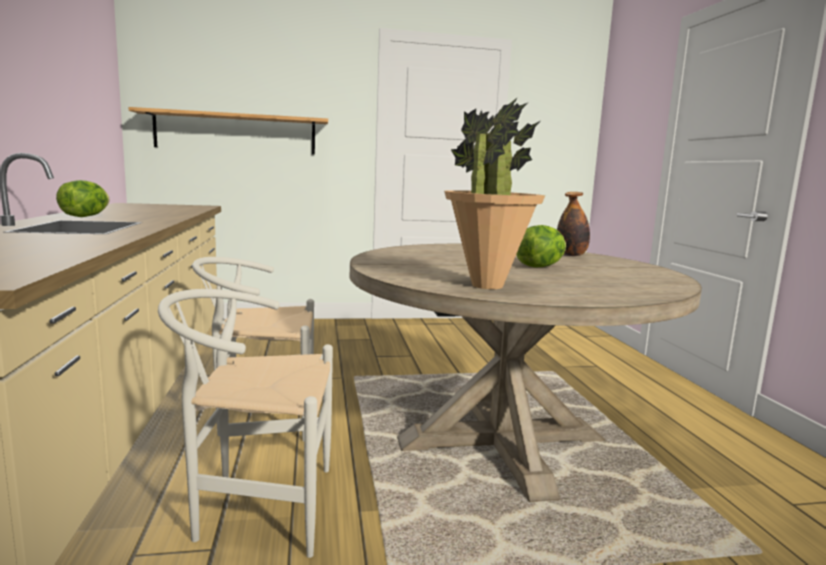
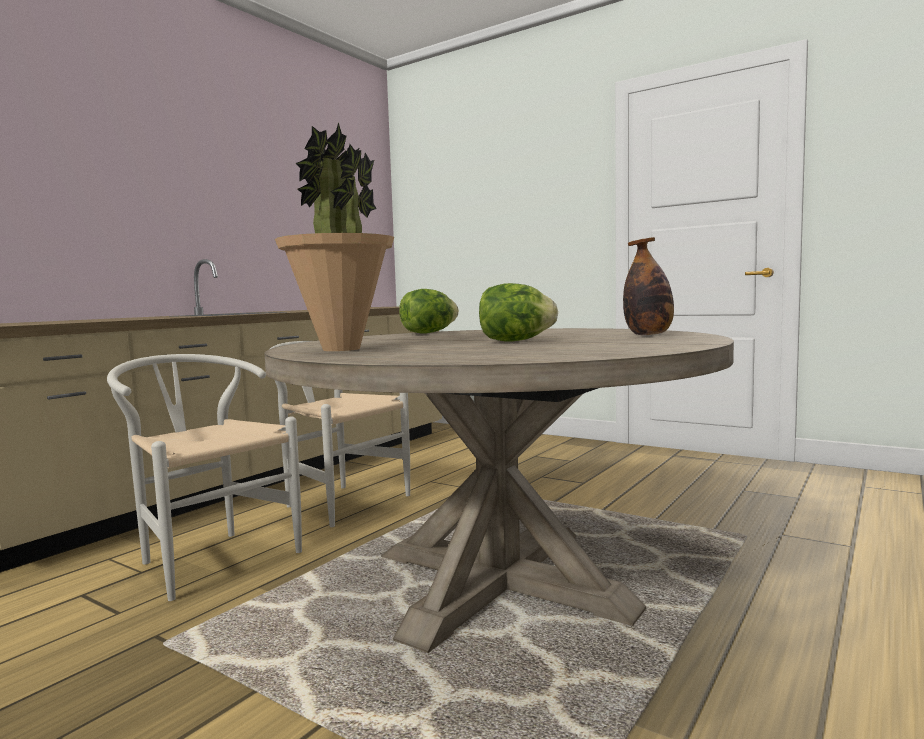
camera: 45 degrees right, 5 degrees down
(85, 216) = (276, 311): lettuce -> lettuce (428, 333)
(236, 133) = (476, 232): shelf -> none

